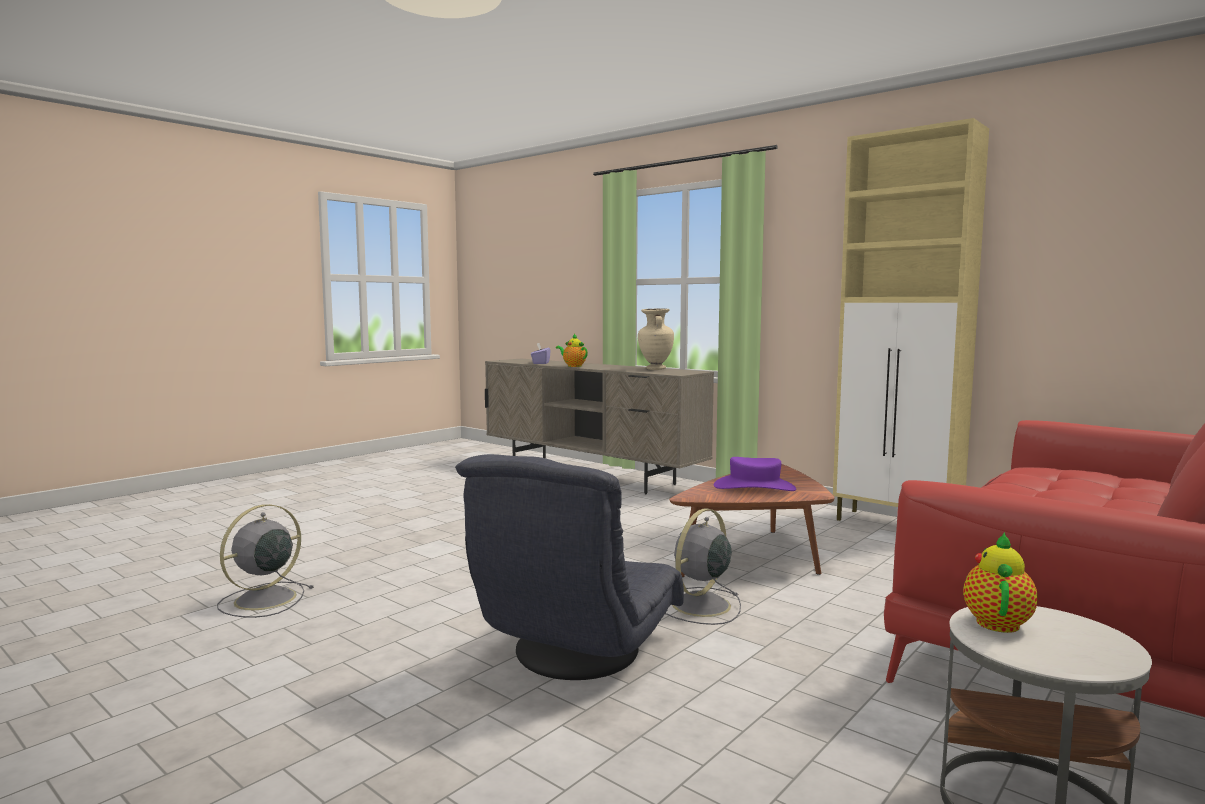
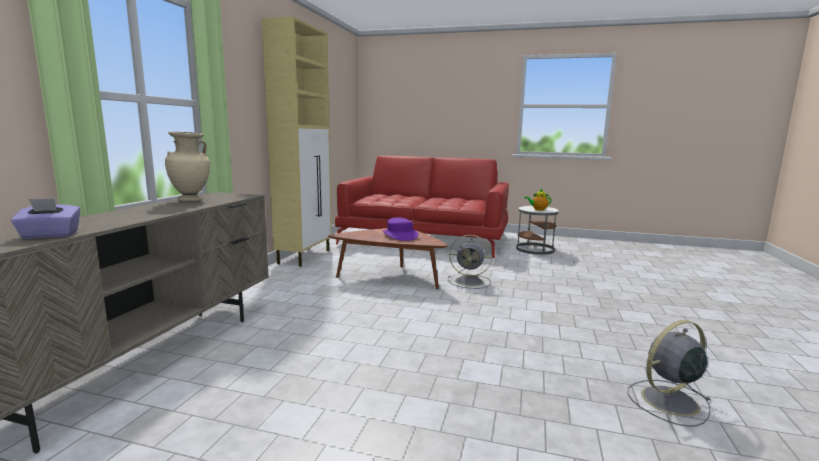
camera: 115 degrees left, 5 degrees up
(263, 600) = (667, 401): grey fan -> grey fan turned 150 degrees clockwise
(573, 366) = (131, 220): teapot -> none
(574, 652) = (549, 295): grey armchair -> none

